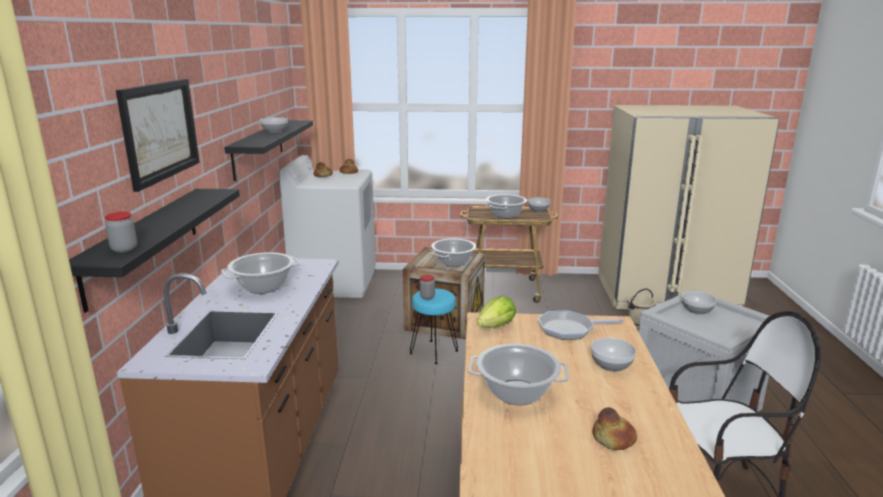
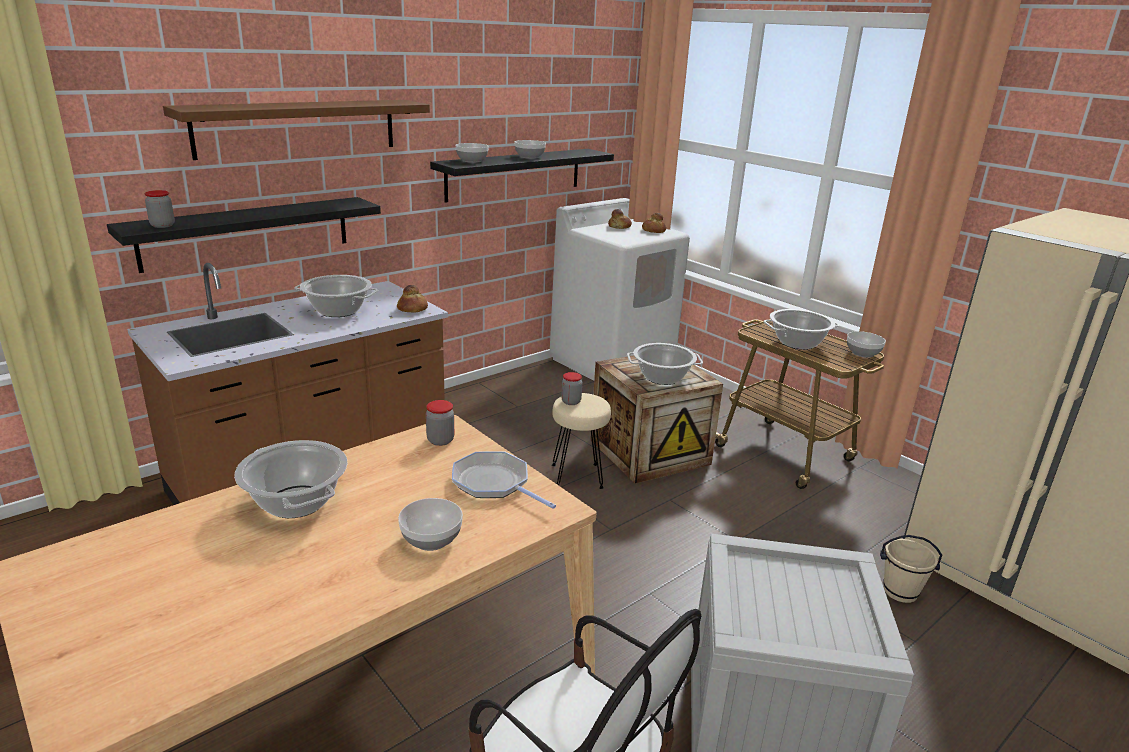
camera: 45 degrees right, 5 degrees up
(160, 131) = (298, 127): picture -> brown shelf
(434, 352) = (578, 476): turquoise stool -> beige stool
(496, 326) = (440, 440): lettuce -> jar
(613, 439) = (244, 593): bread -> bread (412, 309)
(697, 310) = (812, 581): bowl -> bowl (472, 161)

